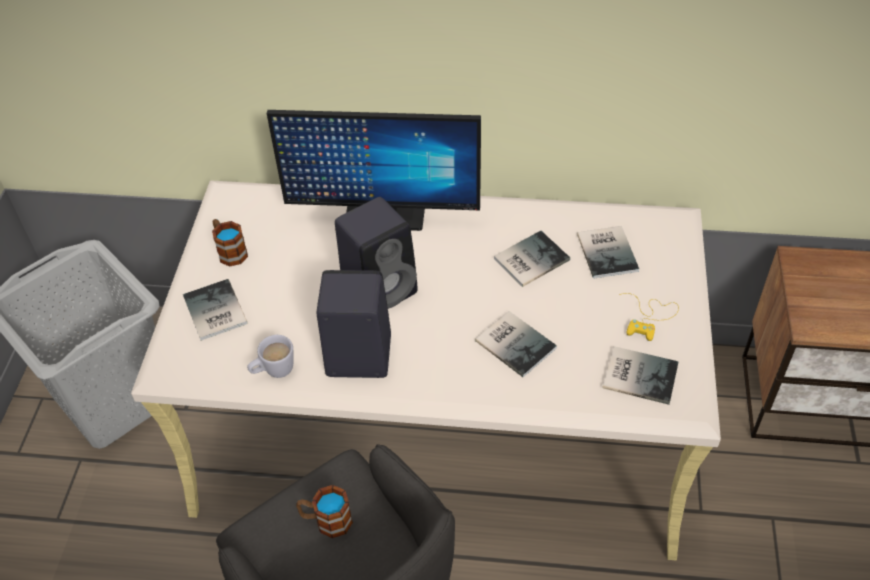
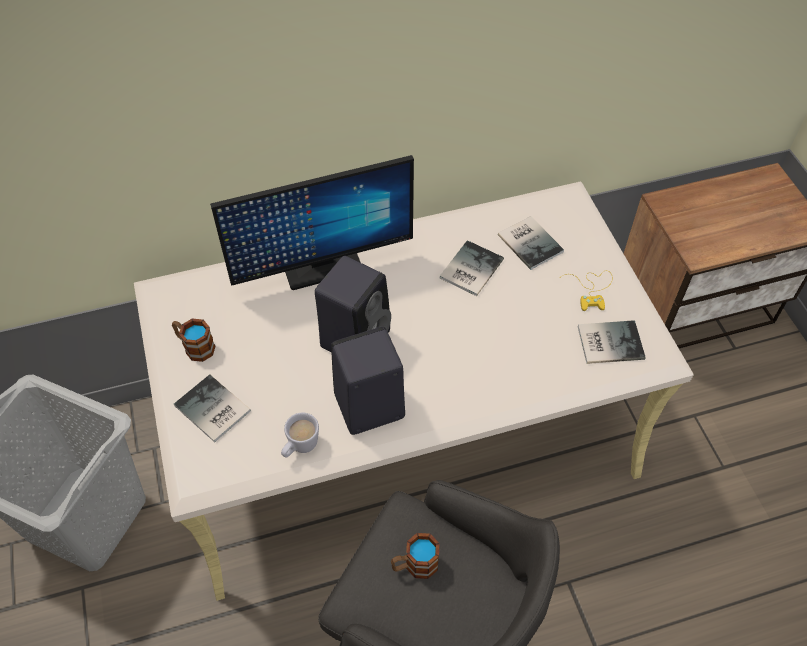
camera: 25 degrees left, 5 degrees up
(515, 342) = (496, 347): book -> none

